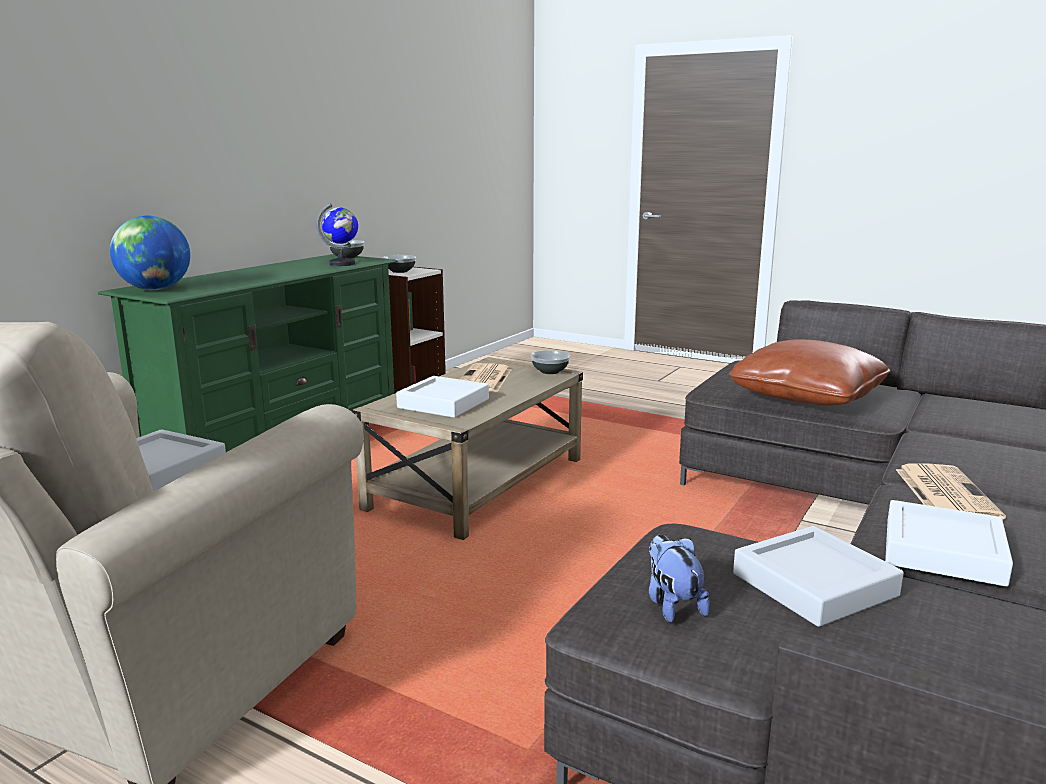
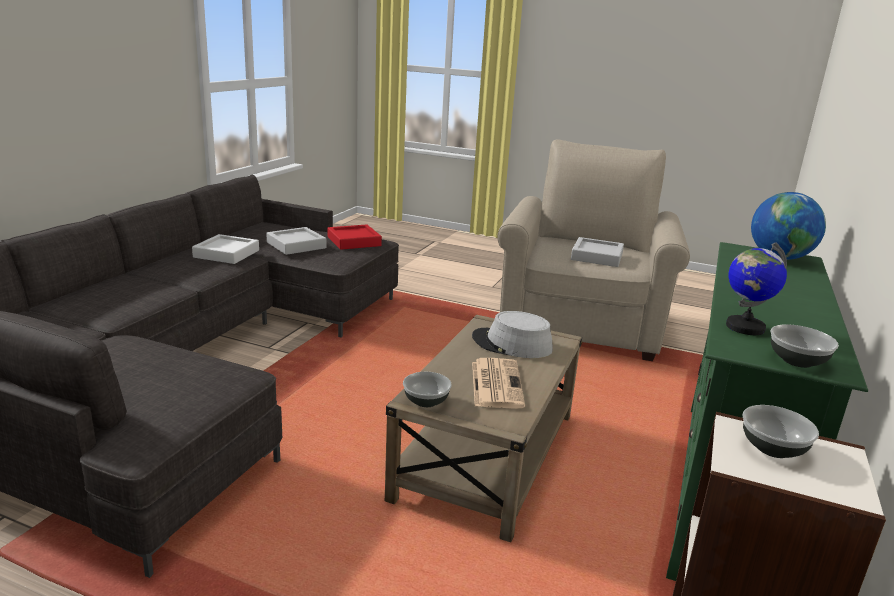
camera: 170 degrees right, 5 degrees up
(443, 403) = (511, 344): white tray -> grey hat
(672, 605) = (354, 241): plush toy -> red tray
(806, 397) = (153, 362): brown pillow -> none
(944, 492) = (179, 276): newspaper -> none

